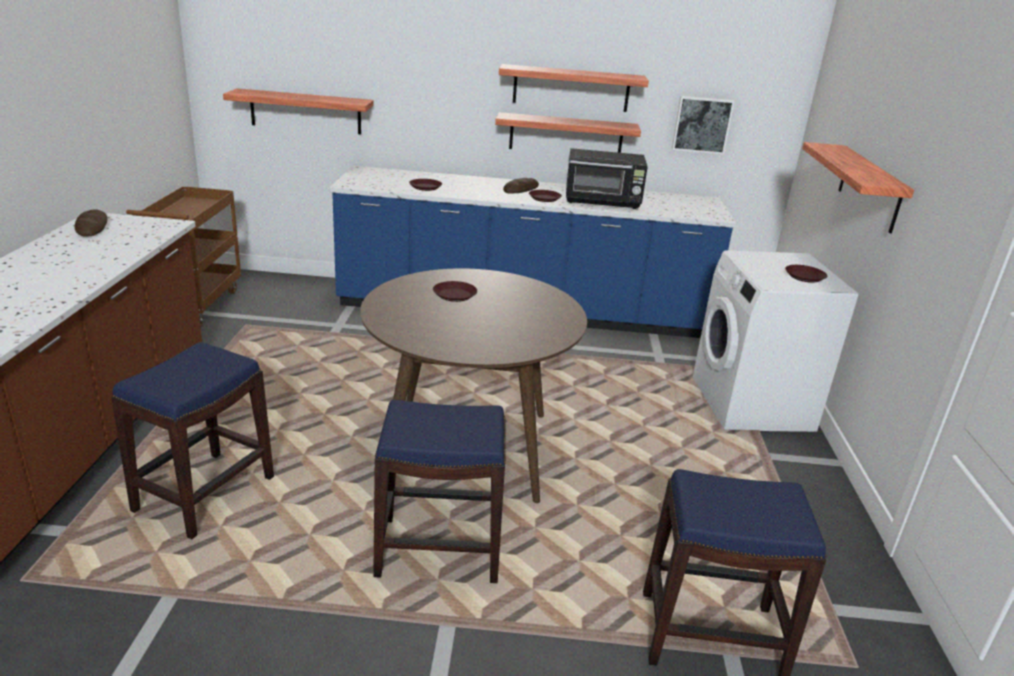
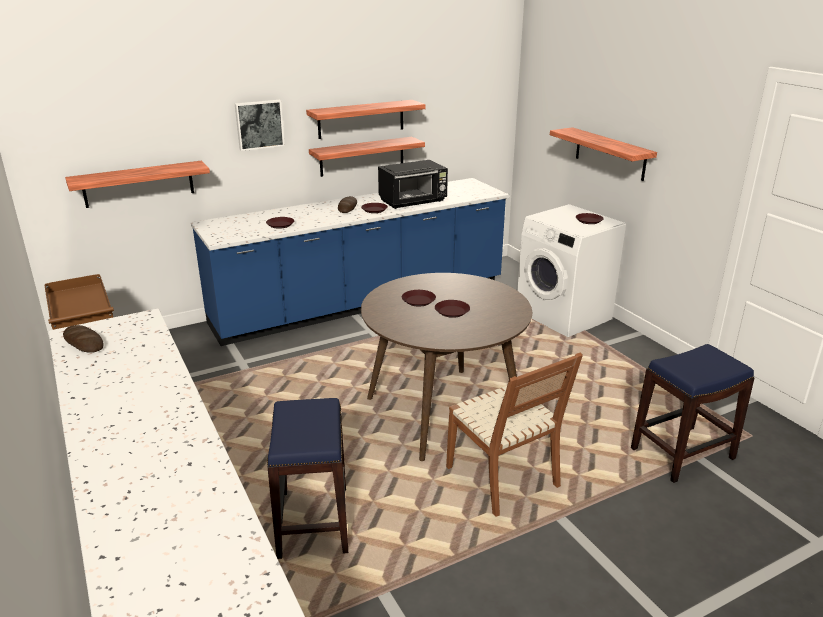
camera: 30 degrees left, 0 degrees up
(438, 550) = (504, 480): stool -> chair
(471, 316) = (451, 311): none -> brown plate
(701, 124) = (453, 128): picture -> picture (259, 124)

